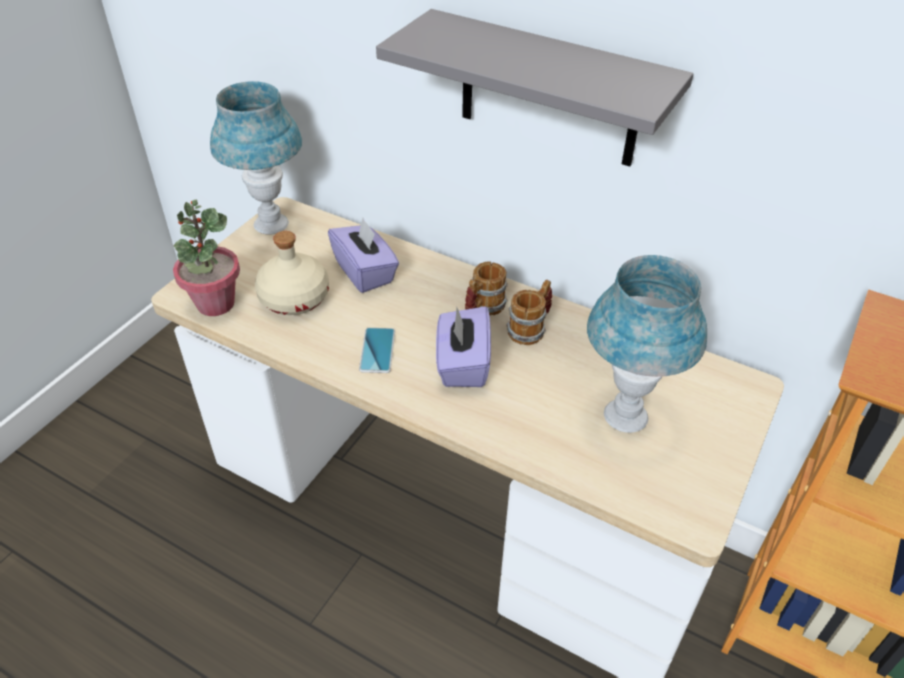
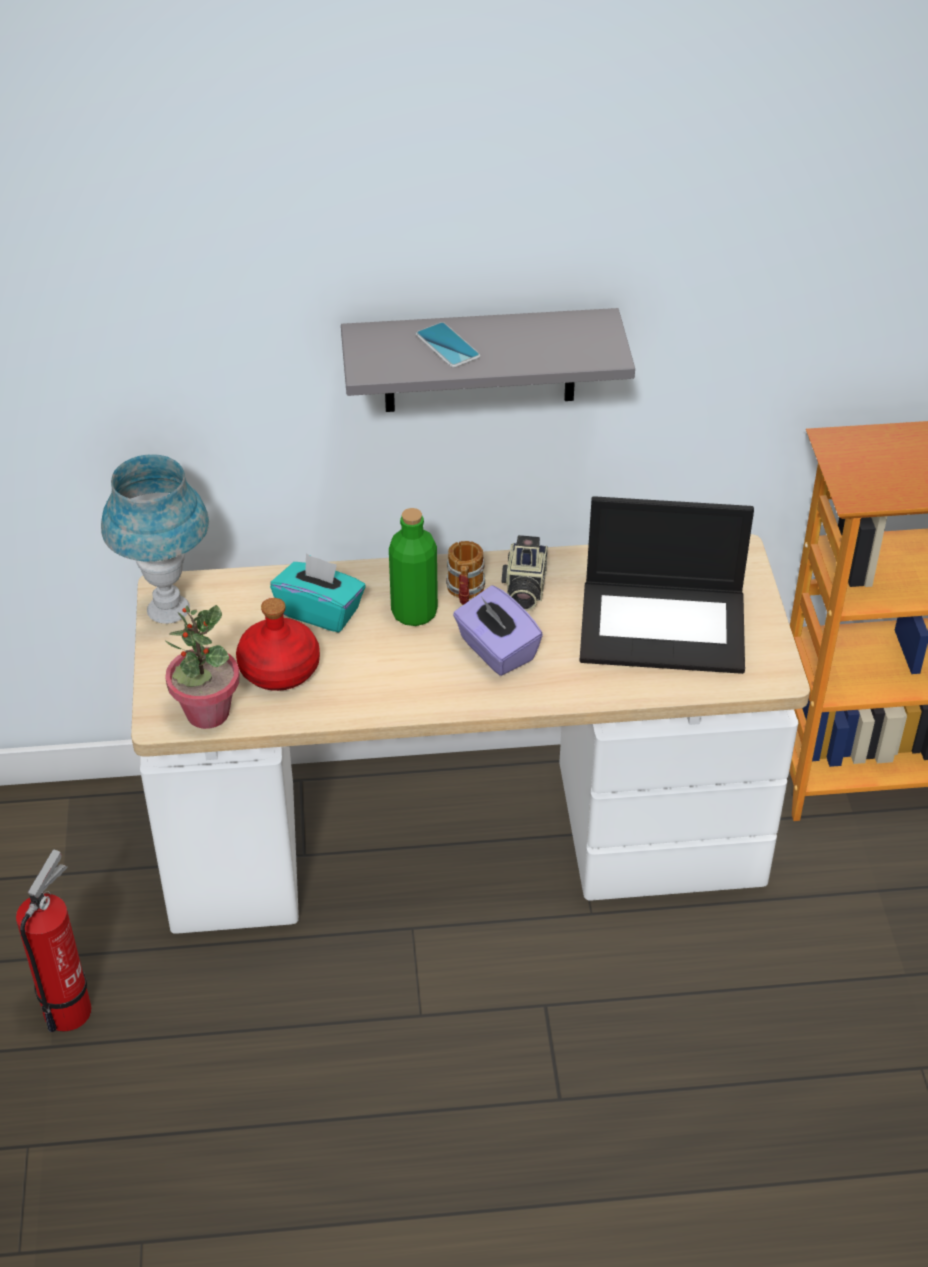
camera: 35 degrees left, 0 degrees up
(123, 474) = (71, 1006): none -> fire extinguisher
(295, 298) = (280, 668): beige bottle -> red bottle
(365, 272) = (320, 611): purple tissue box -> turquoise tissue box
(377, 350) = (410, 676): phone -> phone (447, 346)
(430, 305) = (414, 612): none -> green bottle
(530, 328) = (523, 590): mug -> camera
(625, 417) = (664, 625): blue table lamp -> laptop

